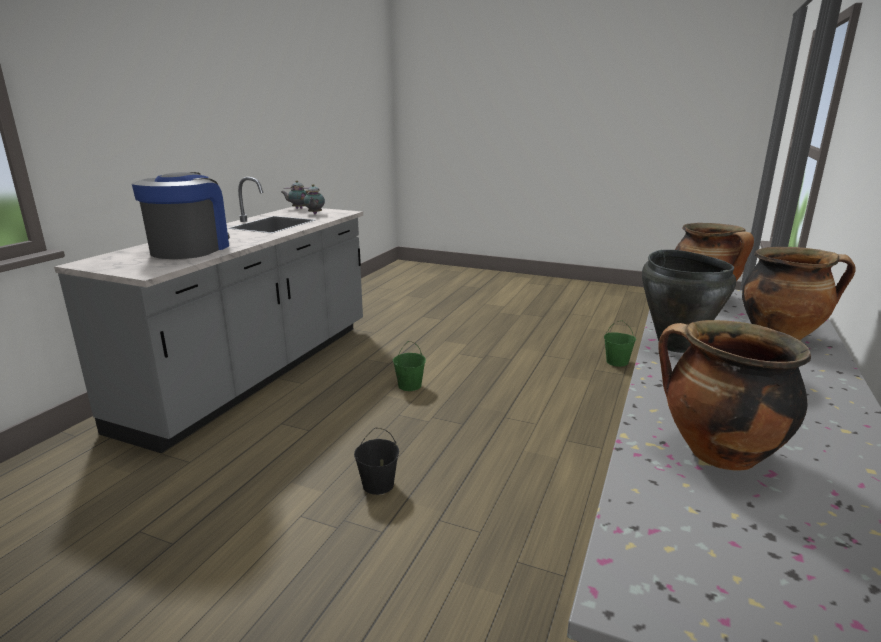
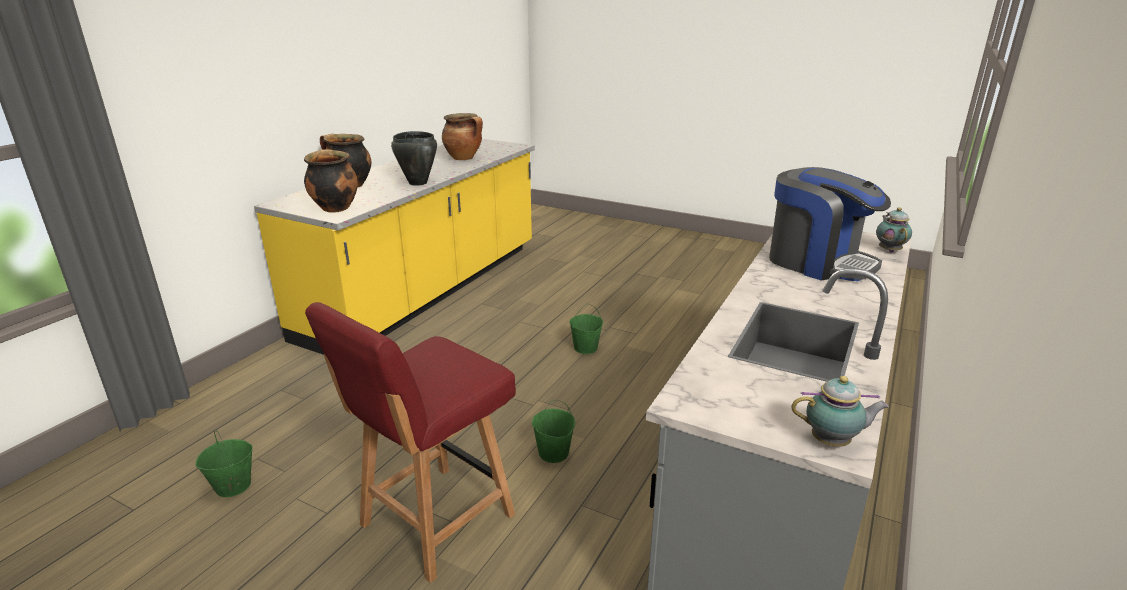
camera: 175 degrees left, 5 degrees up
(190, 249) = (818, 262): coffee machine -> coffee machine turned 60 degrees counterclockwise
(314, 214) = (754, 393): teapot -> teapot (889, 250)
(378, 484) = (586, 348): black bucket -> green bucket
(477, 354) = (434, 522): none -> red chair

